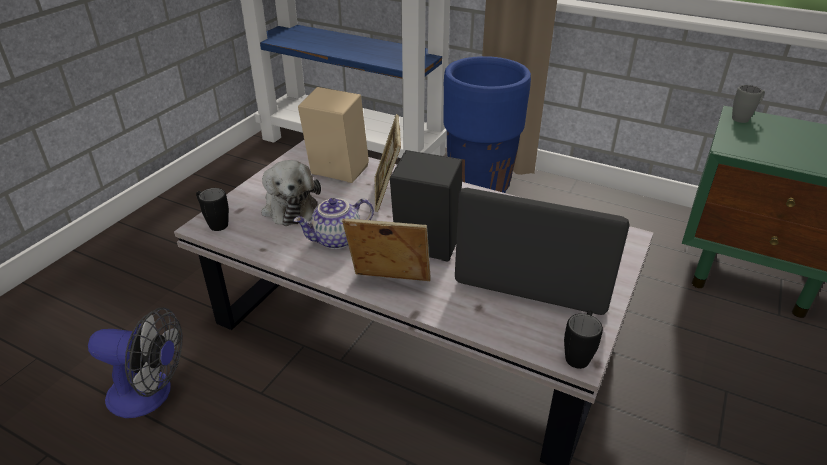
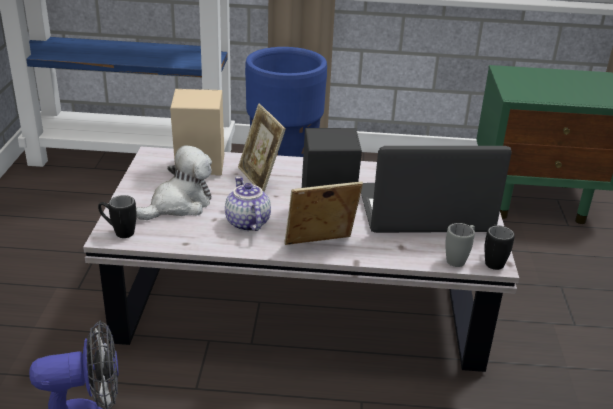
camera: 25 degrees left, 5 degrees down
(289, 207) = (179, 205): plush toy -> plush toy turned 90 degrees counterclockwise
(336, 240) = (246, 223): teapot -> teapot turned 120 degrees clockwise
(744, 118) = (509, 72): grey mug -> grey mug (459, 259)

